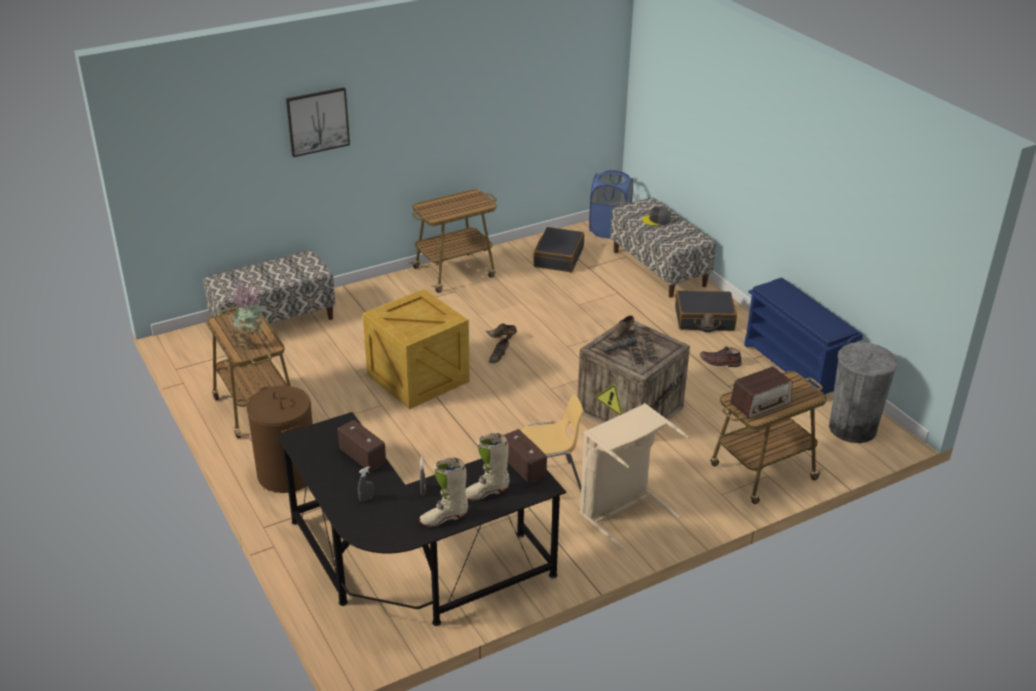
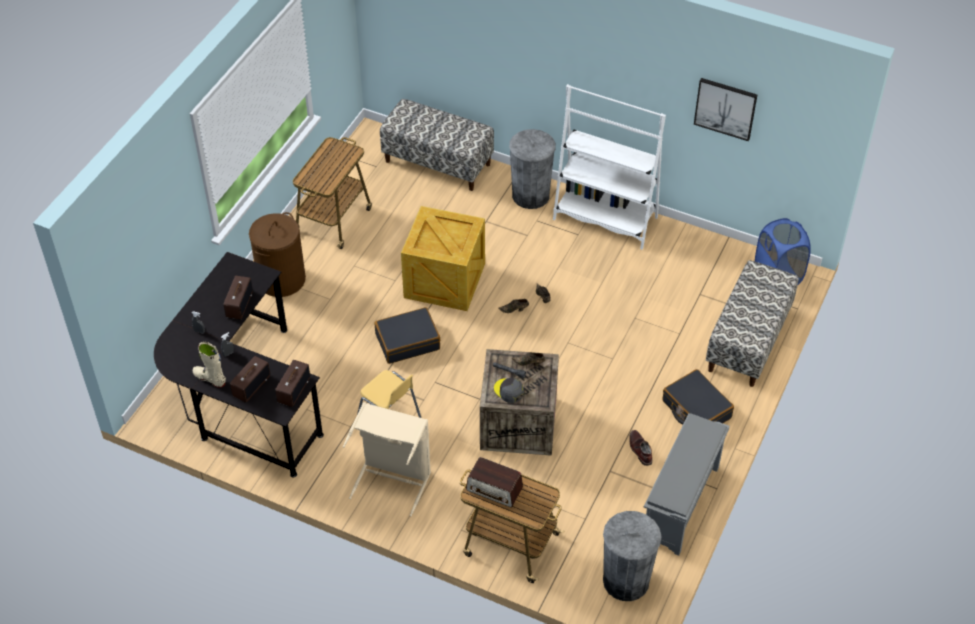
camera: 55 degrees right, 15 degrees up
(249, 342) = (320, 174): potted plant -> none
(317, 121) = (513, 33): picture -> picture (725, 108)
(380, 293) = (531, 195): none -> grey trash can
(455, 272) = (605, 218): cart -> white bookcase
(485, 492) = (251, 385): beige boot -> radio
(558, 257) = (695, 267): black suitcase -> black suitcase (407, 341)
(656, 220) = (757, 298): grey cap -> grey cap (509, 391)
(795, 368) = (681, 505): blue shoe rack -> grey shoe rack

